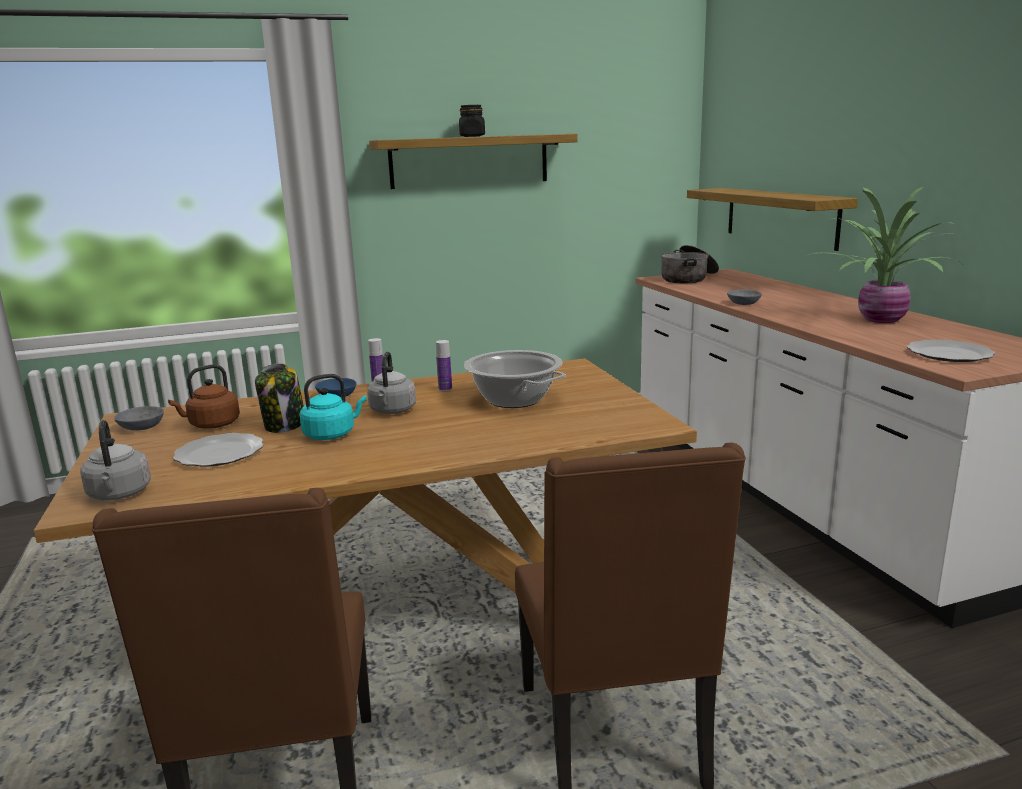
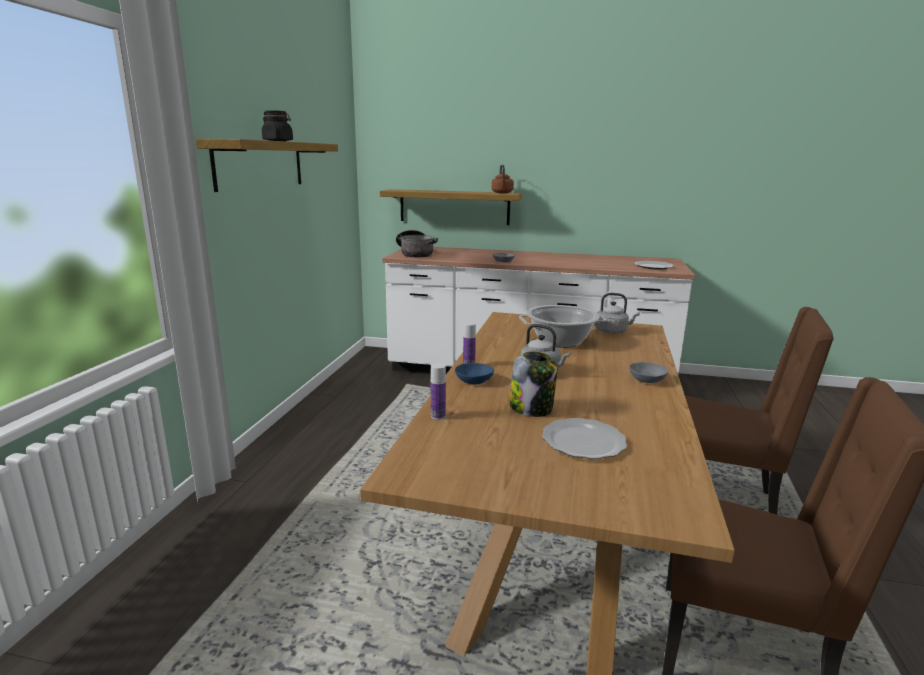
camera: 60 degrees left, 0 degrees up
(119, 494) = (662, 496): grey kettle -> grey kettle (612, 331)
(140, 427) = (452, 471): grey bowl -> grey bowl (647, 380)
(212, 425) = (492, 436): brown kettle -> brown kettle (502, 193)
(332, 434) = (577, 397): turquoise kettle -> none
(445, 389) = (509, 350): bottle -> bottle (438, 416)
(879, 319) = (578, 258): potted plant -> none

